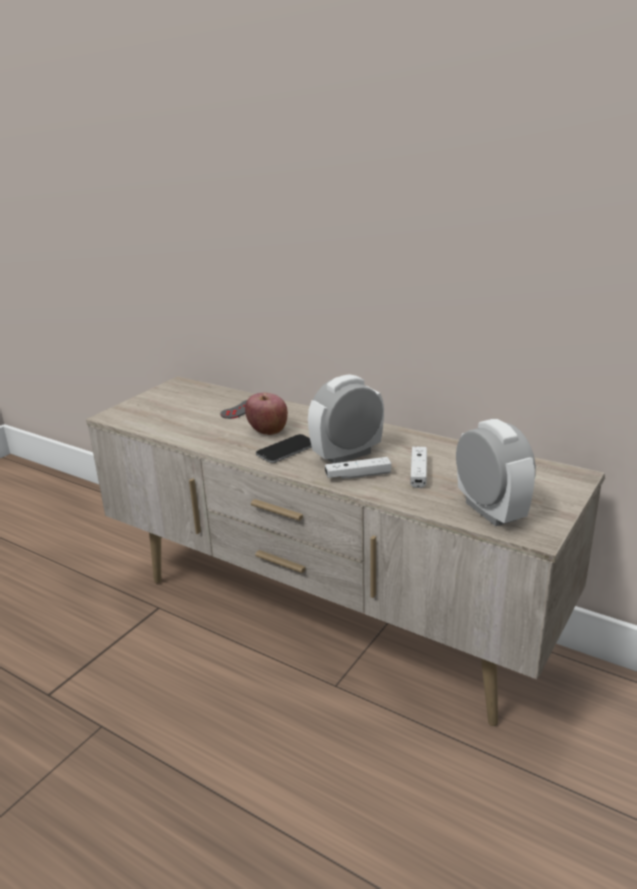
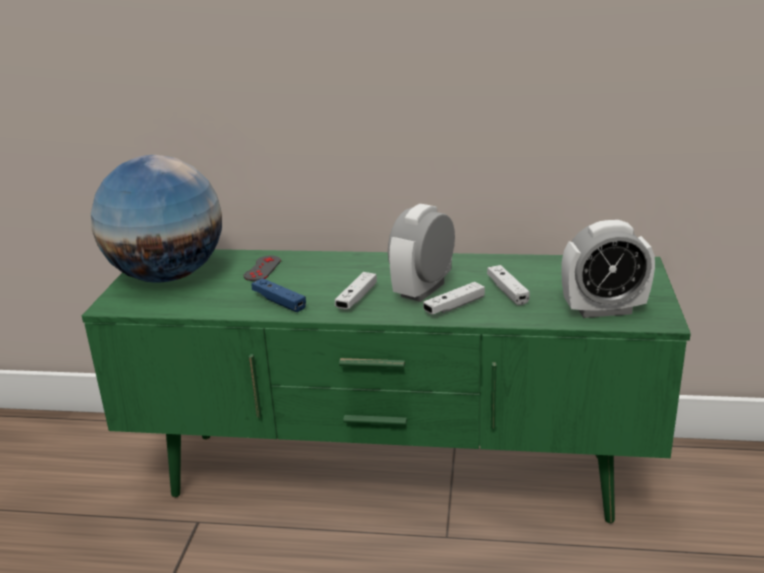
camera: 25 degrees left, 0 degrees up
(169, 401) = (166, 276): none -> globe
(226, 439) = (279, 302): none -> blue game controller
(267, 430) = (315, 284): apple -> none
(286, 450) = (356, 298): phone -> white game controller
(325, 619) = (390, 478): beige tv stand -> green tv stand
(490, 511) = (603, 310): alarm clock -> alarm clock turned 135 degrees clockwise

